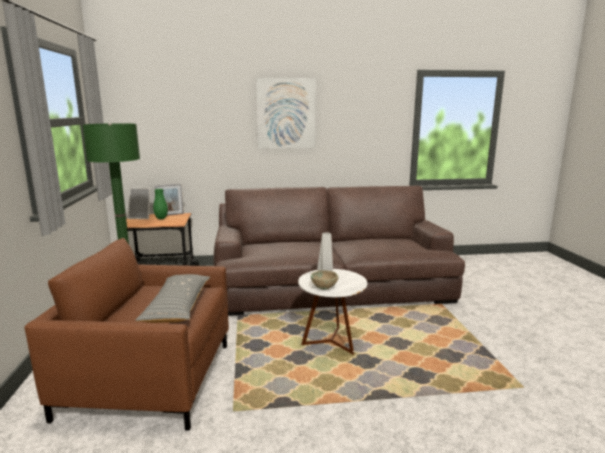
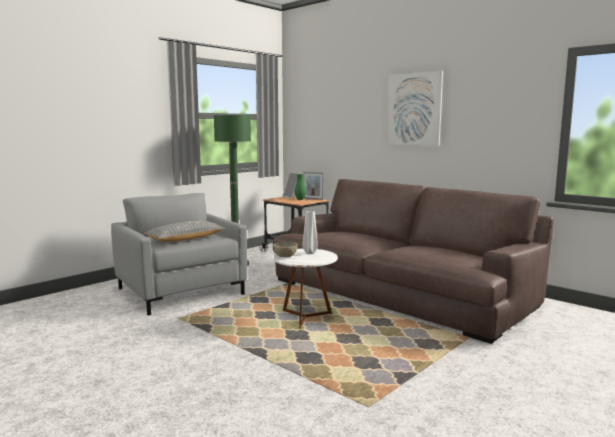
camera: 50 degrees right, 5 degrees down
(150, 378) = (181, 291): brown armchair -> grey armchair

